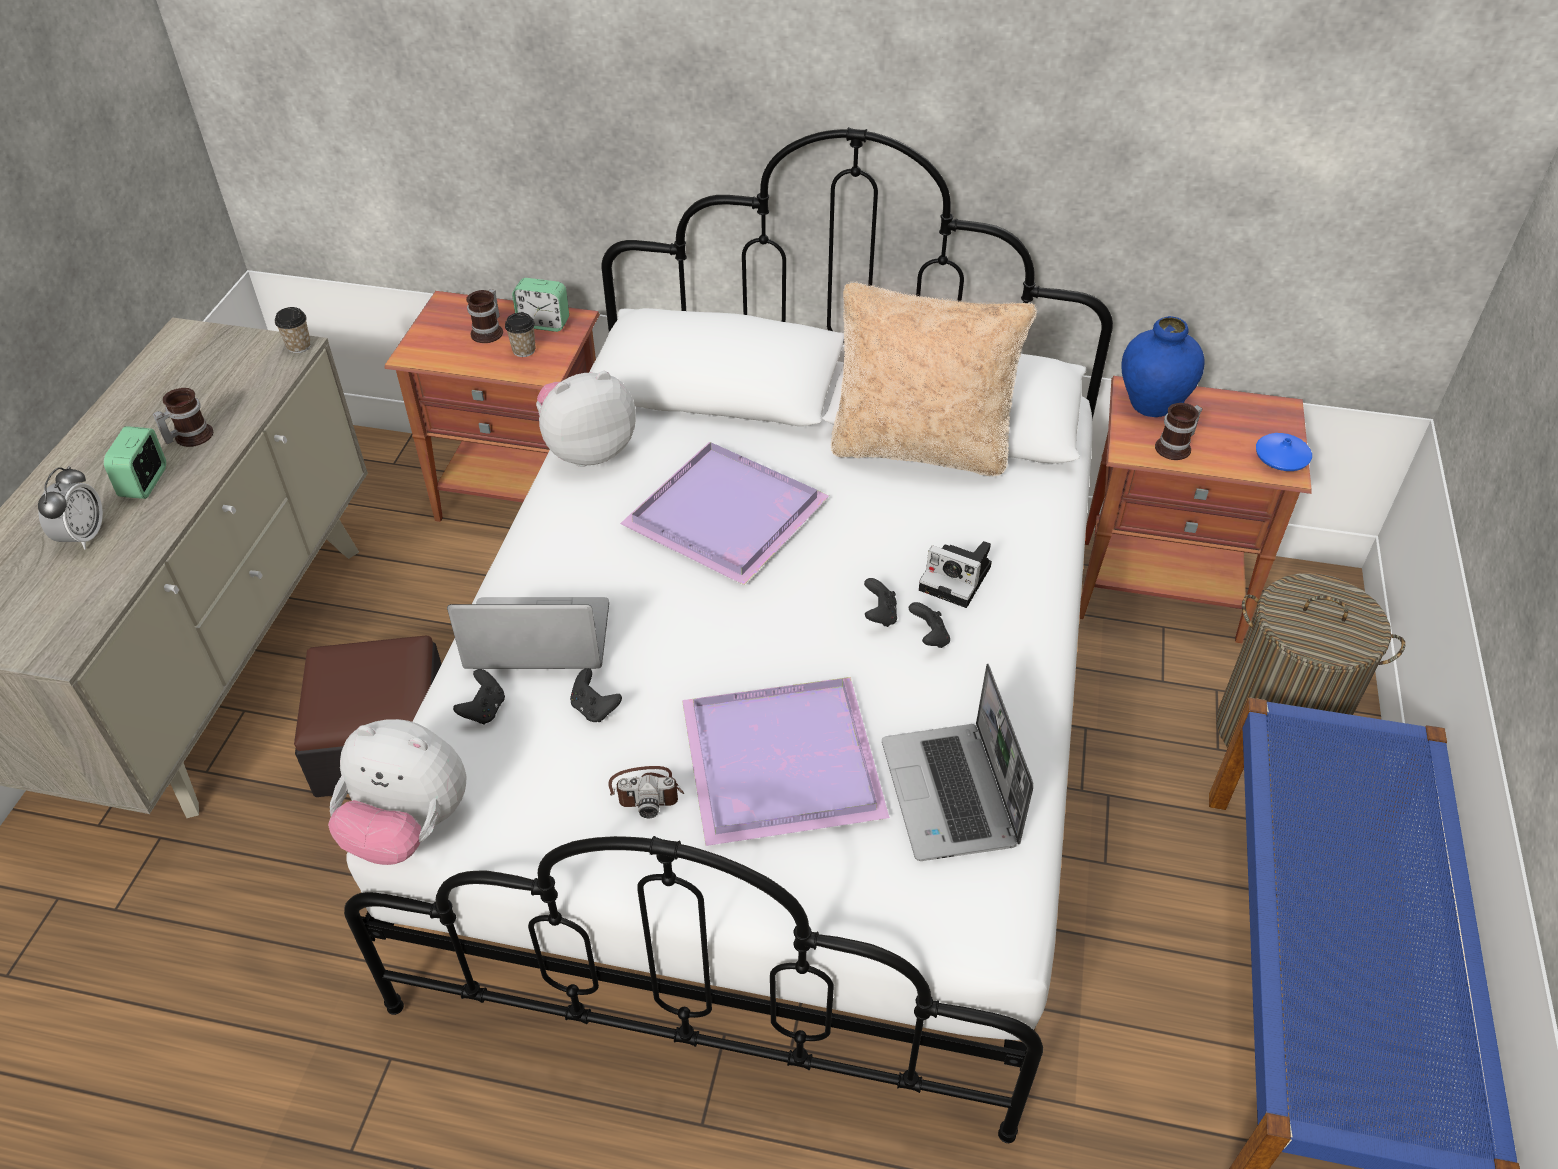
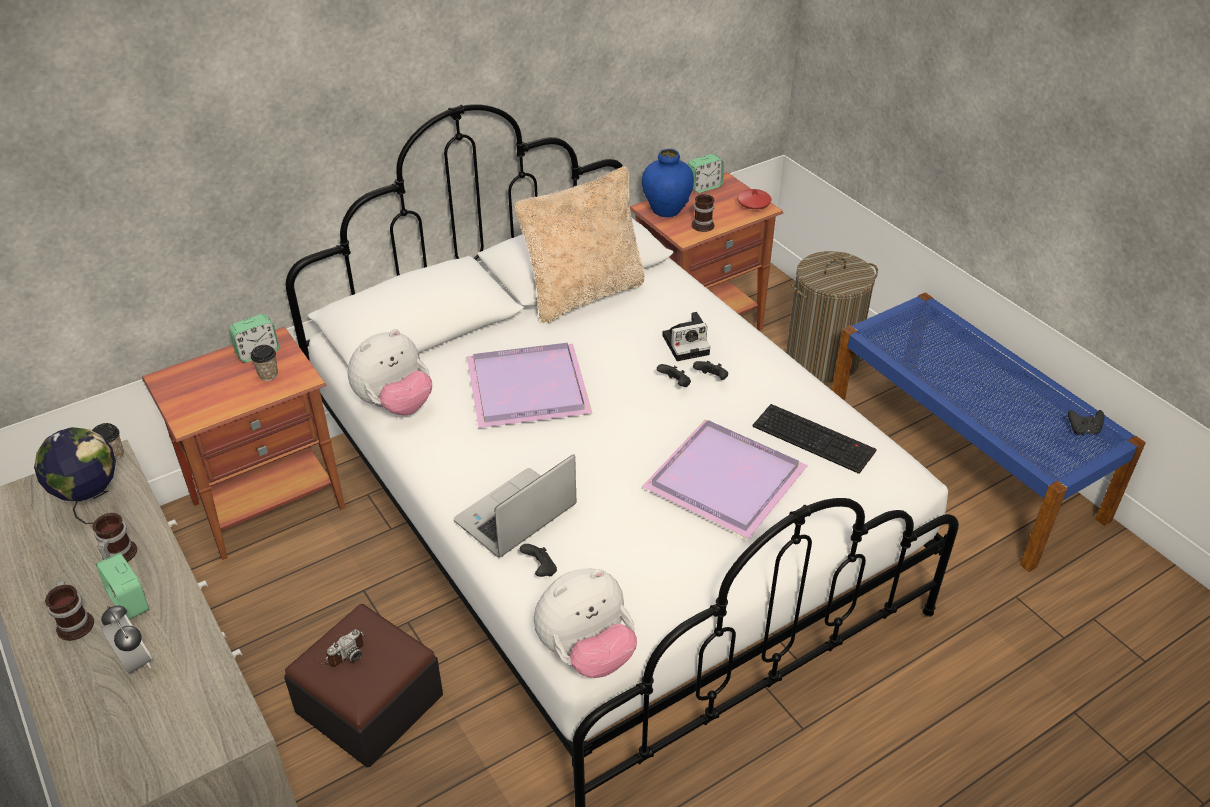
camera: 45 degrees left, 5 degrees down
(234, 379) = (92, 503): none -> globe
(490, 332) = (226, 378): mug -> mug (76, 622)
(588, 450) = (395, 404): plush toy -> plush toy turned 150 degrees counterclockwise
(594, 708) = (599, 525): black game controller -> black game controller (1083, 430)
(646, 791) = (682, 540): camera -> camera (340, 651)
(951, 795) = (815, 438): laptop -> keyboard
(1243, 402) = (704, 187): none -> alarm clock
(1281, 458) = (753, 204): blue vase -> red vase

